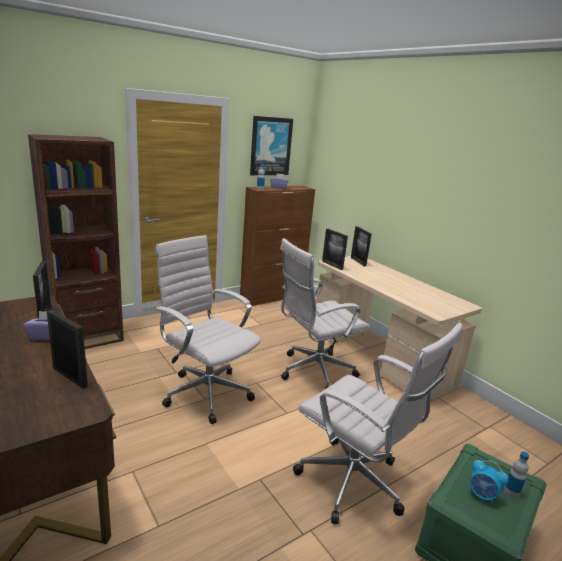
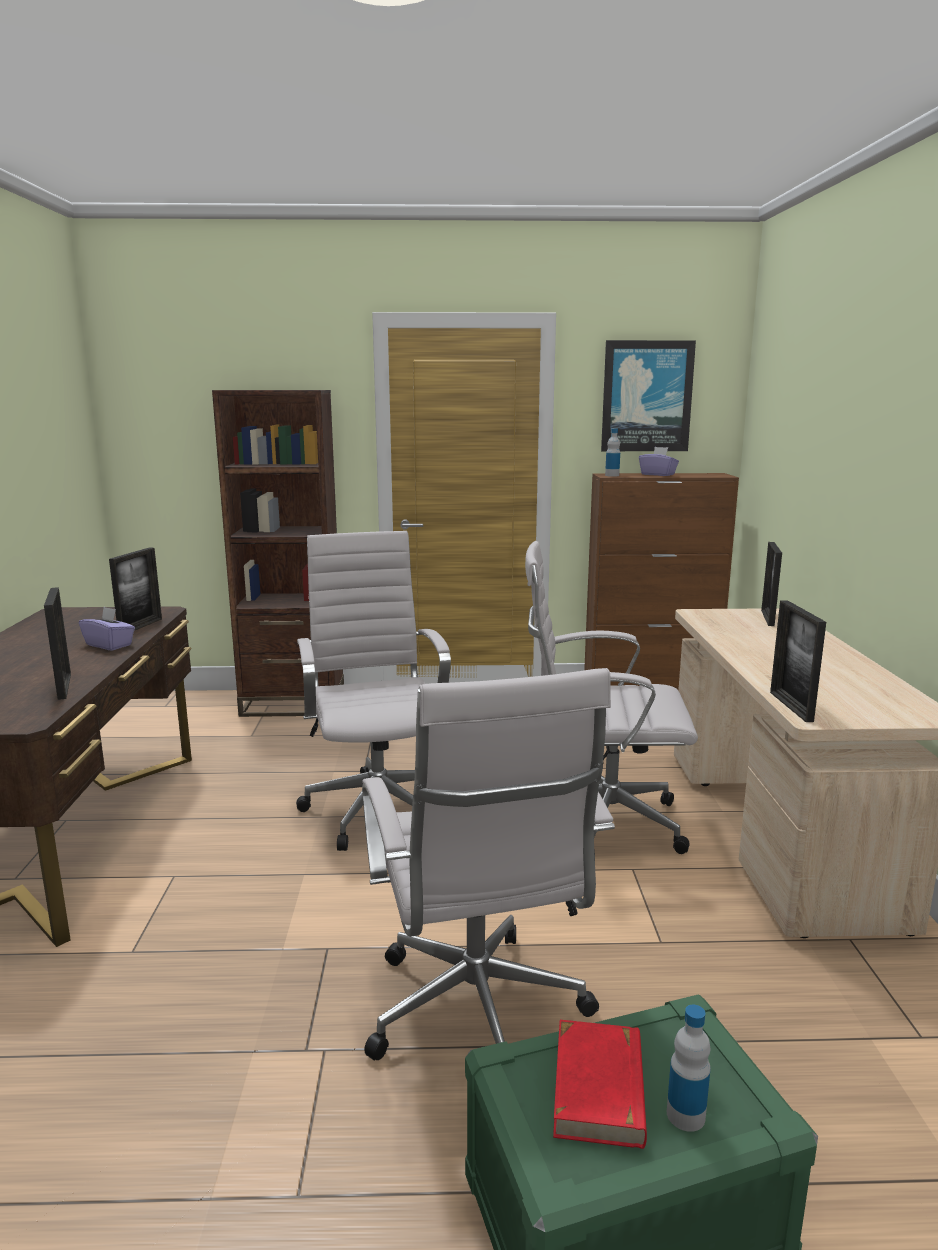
camera: 35 degrees right, 5 degrees down
(332, 265) = (694, 618): picture frame -> picture frame (791, 706)
(482, 495) = (600, 1088): alarm clock -> red book

